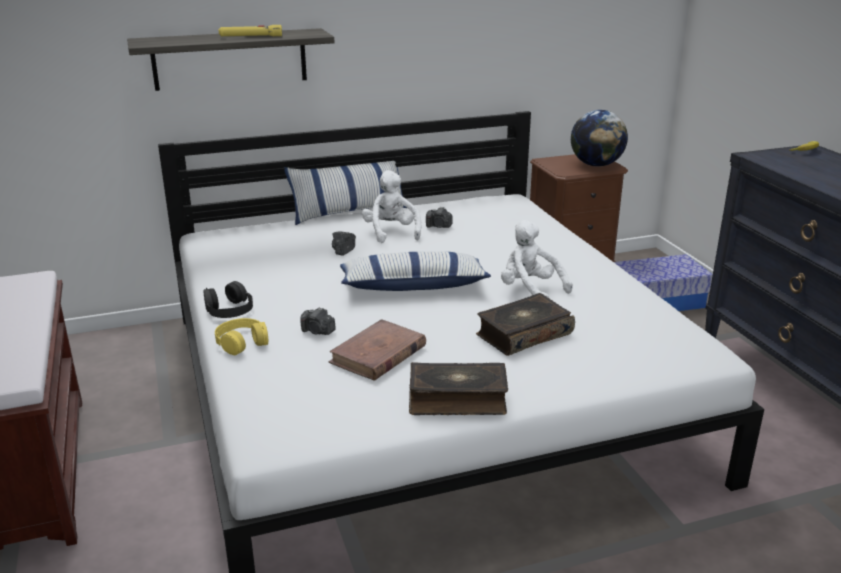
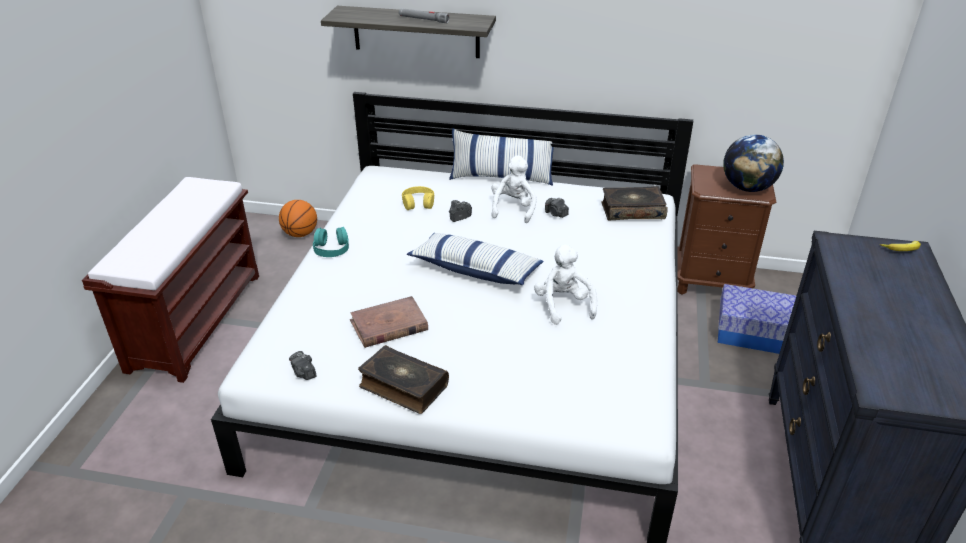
camera: 30 degrees right, 10 degrees up
(99, 347) = (300, 234): none -> basketball
(229, 309) = (331, 248): black headphones -> turquoise headphones
(242, 342) = (314, 281): yellow headphones -> yellow headphones (418, 203)
(251, 36) = (423, 19): yellow flashlight -> grey flashlight
(318, 331) = (370, 289): camera -> camera (303, 373)
(523, 334) = (511, 346): book -> book (632, 210)

